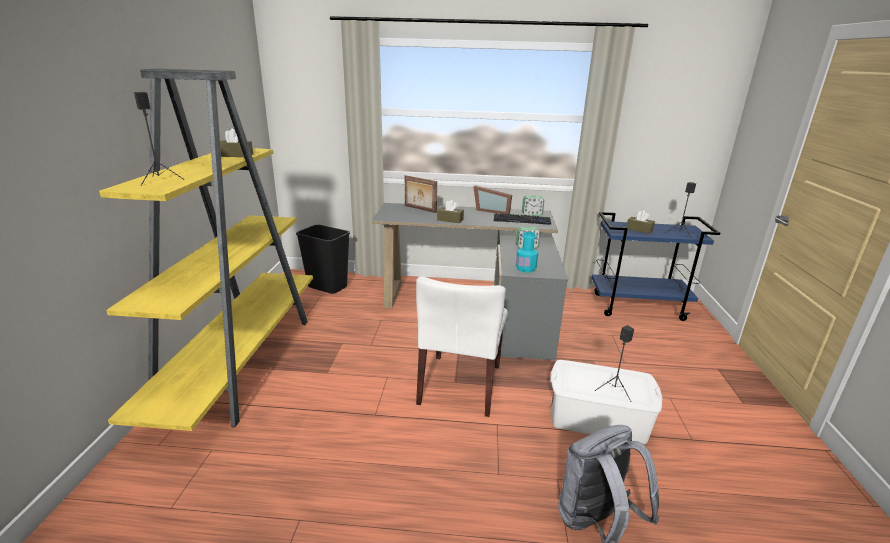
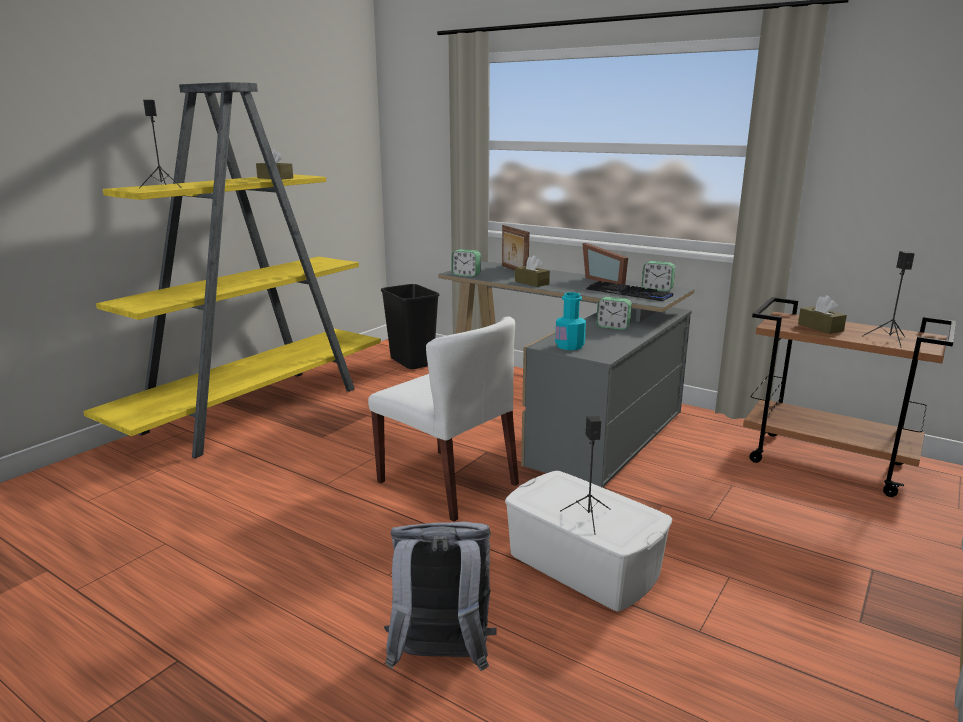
camera: 30 degrees right, 5 degrees down
(394, 218) = (466, 275): none -> alarm clock
(460, 385) = (448, 483): white chair -> white chair turned 90 degrees counterclockwise
(638, 306) = (827, 463): blue cart -> brown cart

